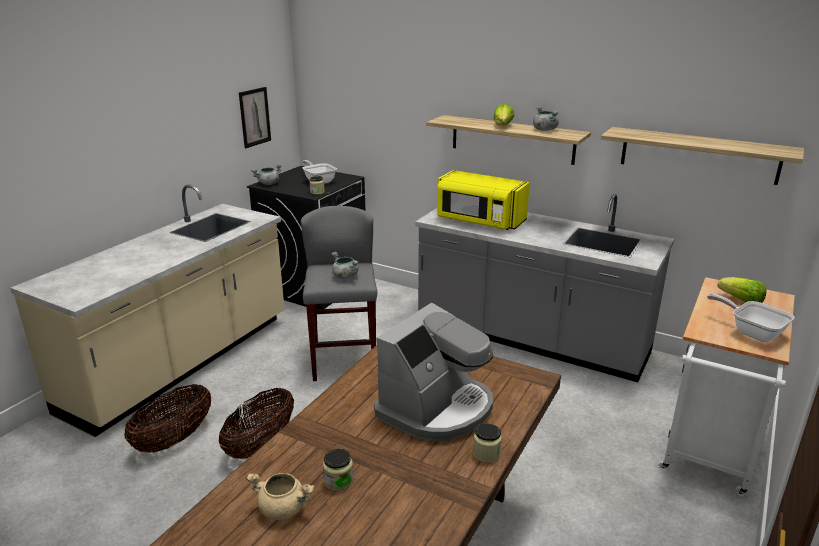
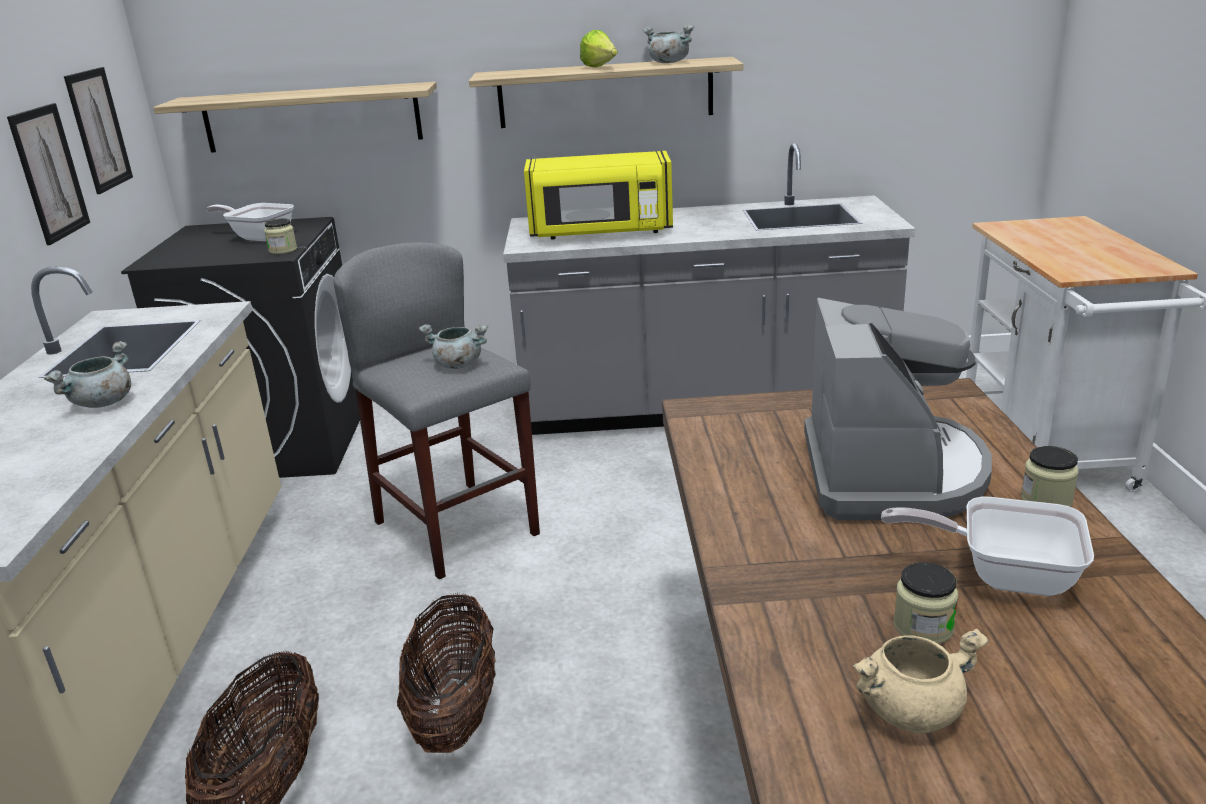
camera: 30 degrees left, 0 degrees up
(216, 138) = (49, 173): none -> picture
(268, 184) = (163, 259): grey cooking pot -> grey cooking pot (102, 403)
(698, 155) = (892, 63): shelf -> shelf (312, 117)
(741, 301) = (1050, 234): lettuce -> none
(752, 332) = (1115, 258): frying pan -> frying pan (1003, 574)

